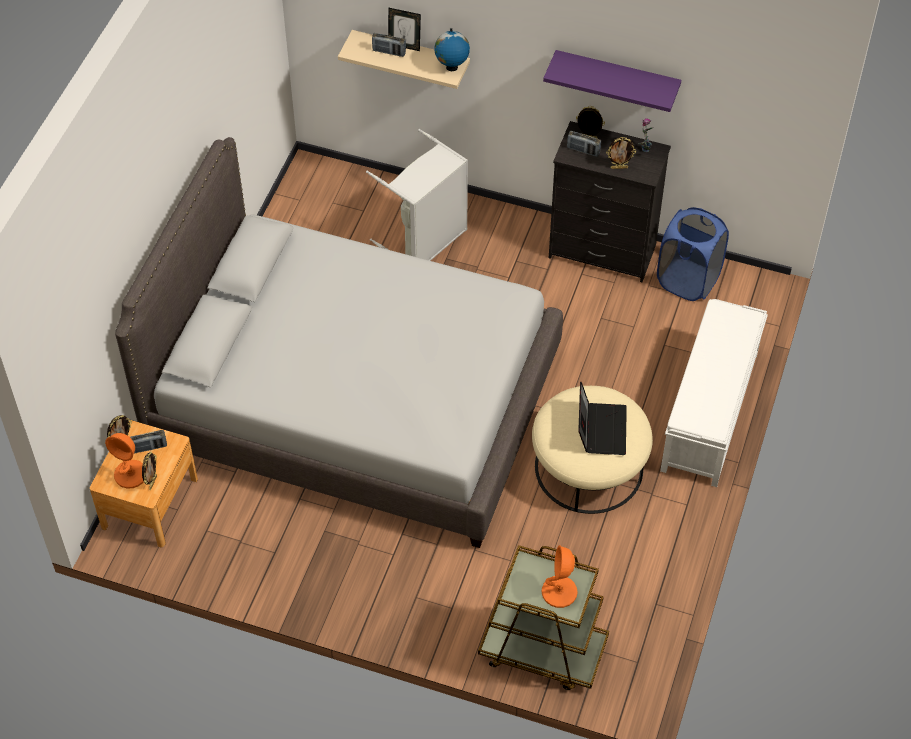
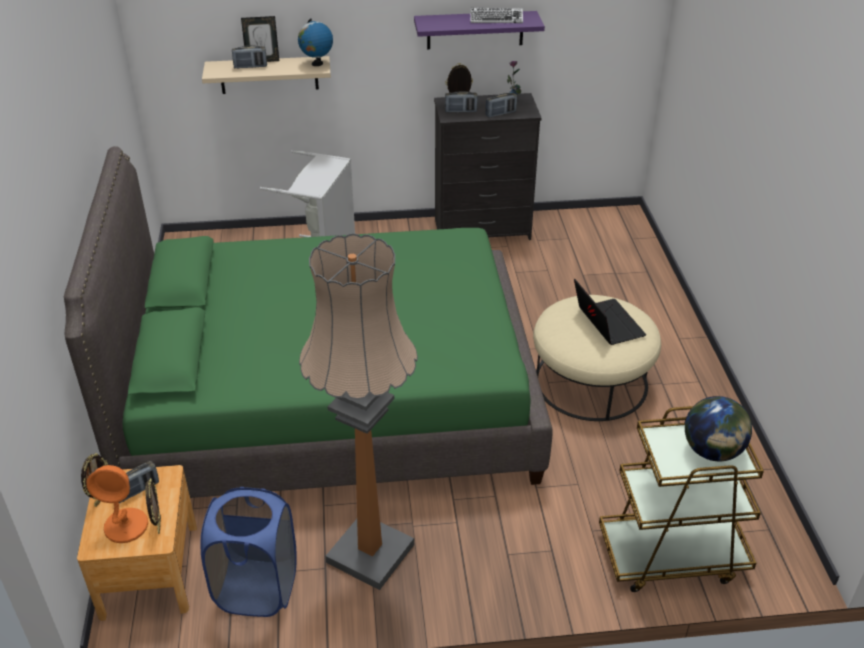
camera: 25 degrees left, 15 degrees down
(313, 554) = (370, 553): none -> floor lamp
(354, 400) = (330, 400): grey bed -> green bed
(559, 592) = (712, 451): orange table lamp -> globe
(619, 167) = (500, 114): picture frame -> radio
(631, 82) = (496, 19): none -> keyboard
(688, 280) = (566, 228): blue laundry basket -> blue laundry basket (256, 588)
(709, 413) = (659, 309): white bench -> none

